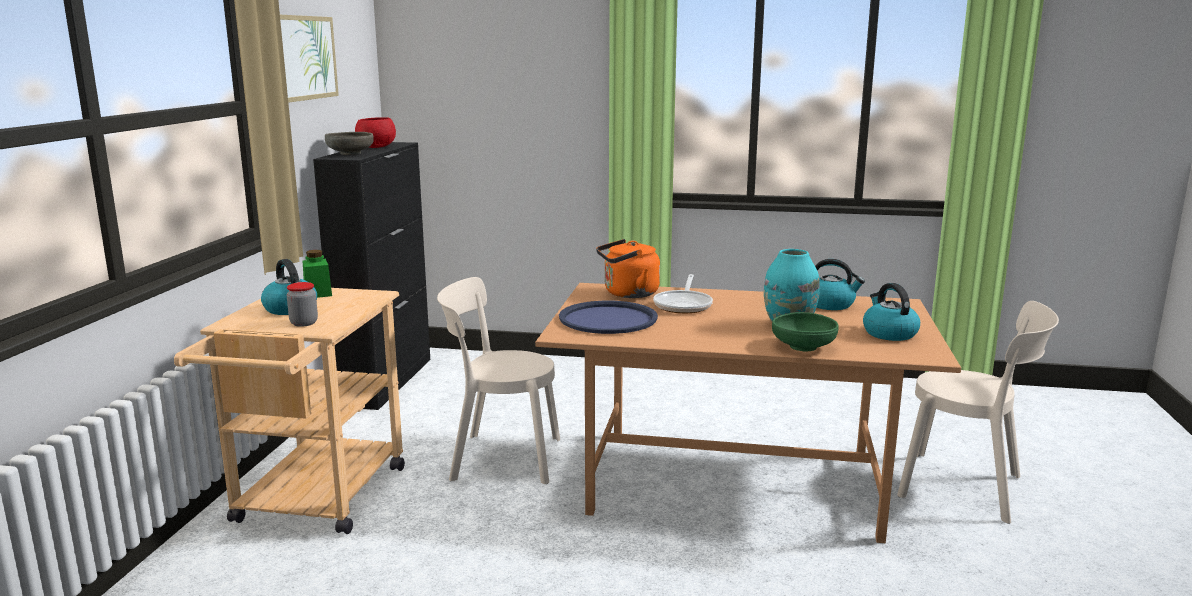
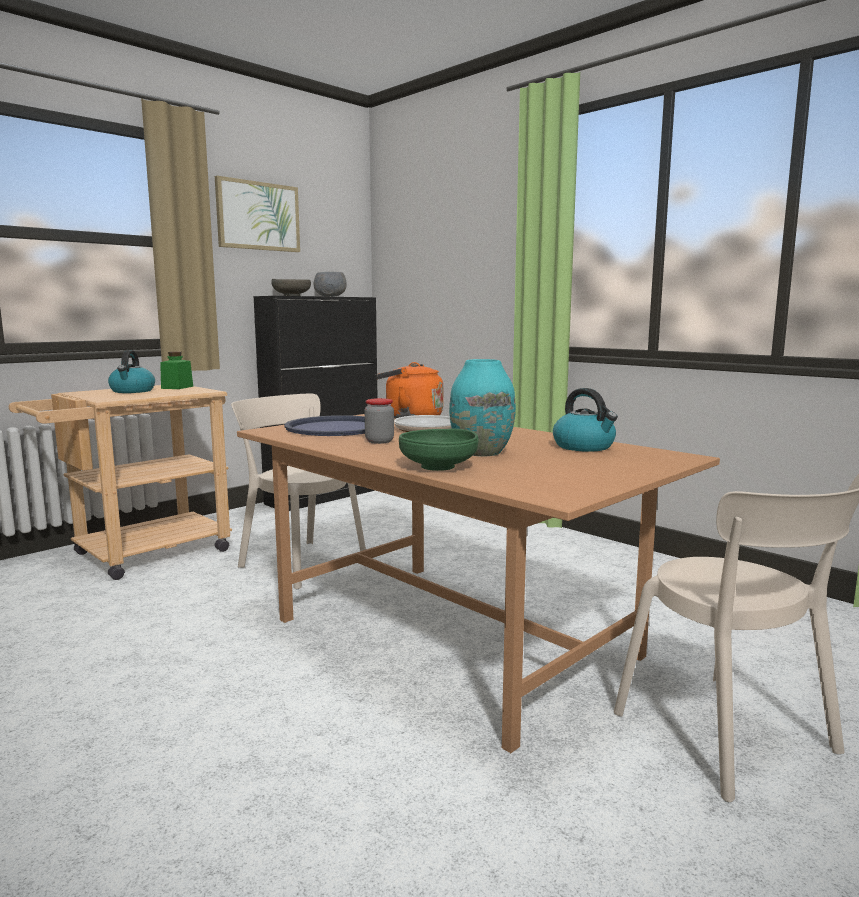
camera: 35 degrees right, 5 degrees down
(304, 323) = (110, 396): jar -> jar (379, 441)
(375, 147) = (330, 296): red bowl -> grey bowl
(889, 333) = (574, 473): kettle -> none

